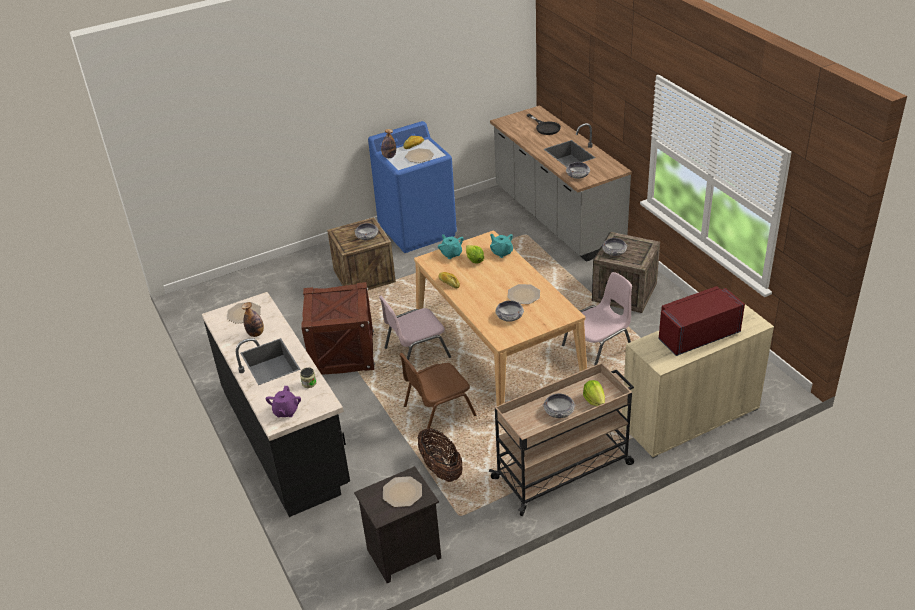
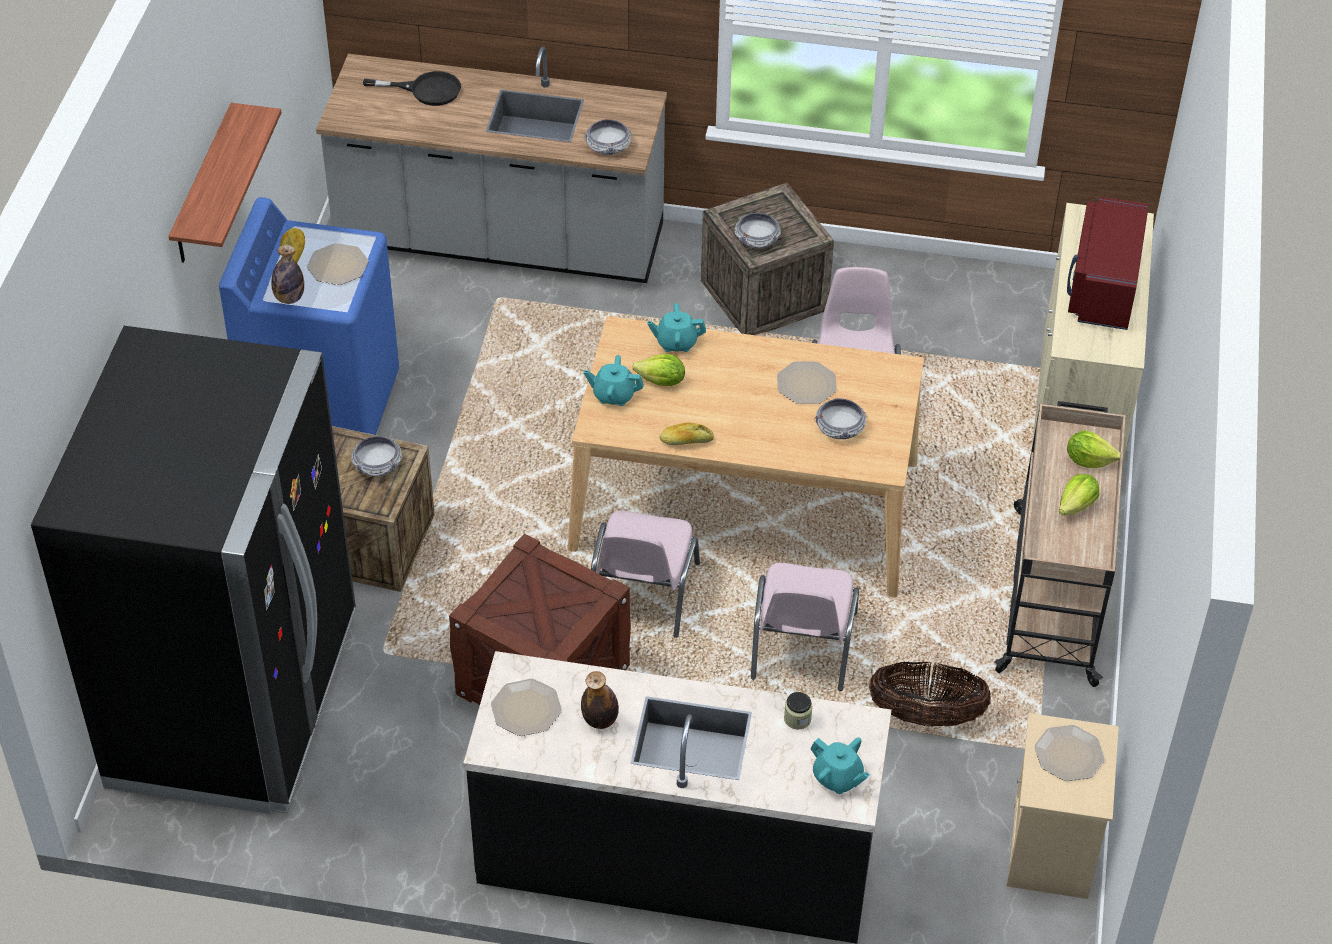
camera: 55 degrees left, 10 degrees up
(256, 291) = (235, 702): none -> black fridge
(286, 411) = (837, 778): purple teapot -> turquoise teapot
(370, 87) = (203, 187): none -> shelf
(403, 555) = (1052, 851): black nightstand -> beige nightstand
(438, 410) = (801, 647): brown chair -> pink chair
(559, 411) = (1076, 506): bowl -> lettuce

